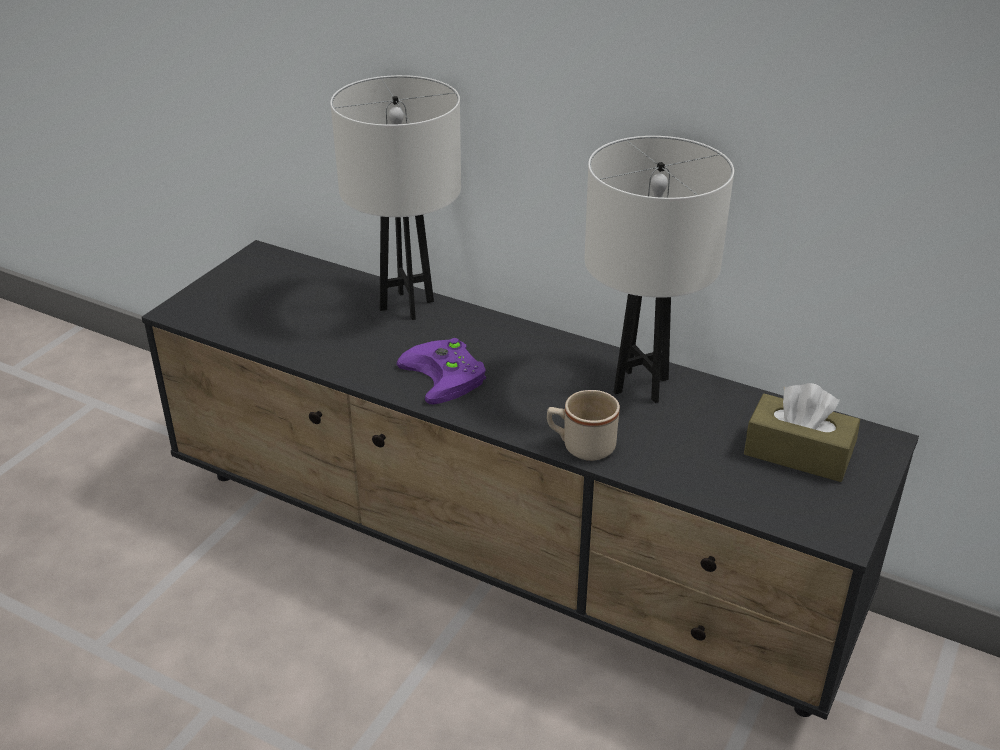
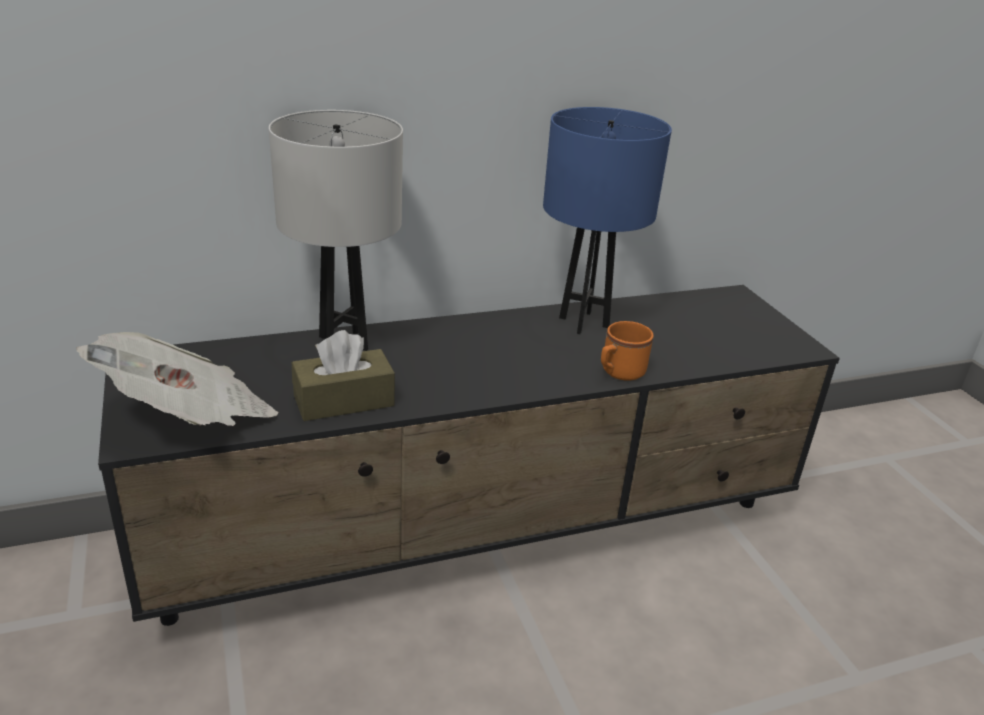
camera: 50 degrees left, 5 degrees down
(226, 312) = (190, 418): none -> newspaper
(448, 376) = (462, 374): purple game controller -> none
(581, 446) = (618, 373): beige mug -> orange mug
(641, 386) = (584, 322): white table lamp -> blue table lamp
(798, 453) = (718, 319): brown tissue box -> brown tissue box (344, 400)

